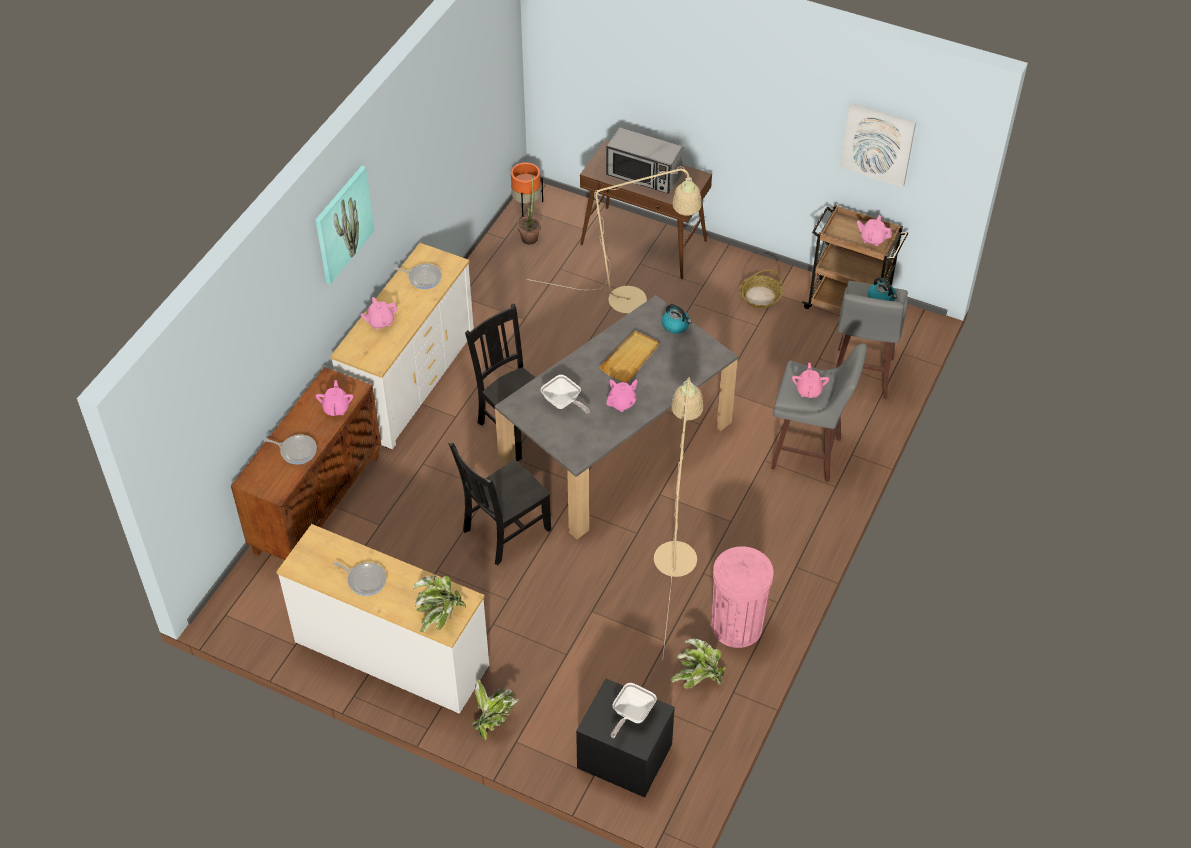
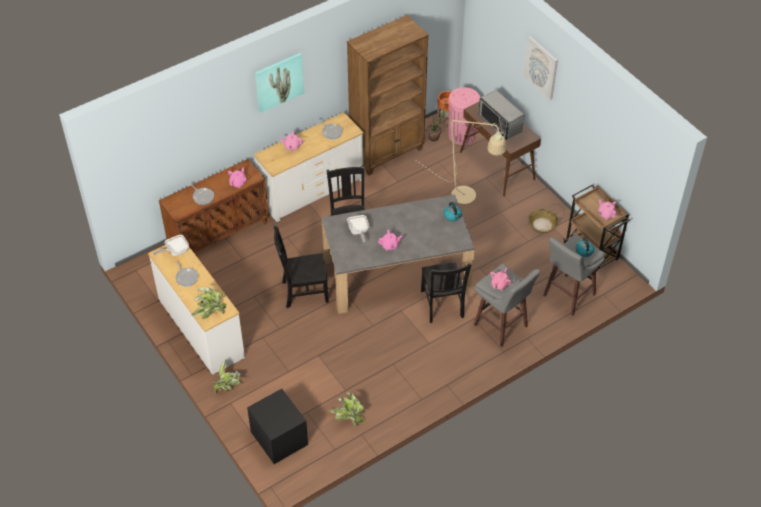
camera: 30 degrees right, 0 degrees up
(481, 285) = (387, 153): none -> brown bookcase
(630, 358) = (413, 223): beige tray -> none
(631, 715) = (280, 413): frying pan -> frying pan (175, 251)
(676, 549) = (387, 344): beige floor lamp -> none
(710, 461) = (442, 305): none -> black chair
(737, 626) = (389, 400): pink trash can -> pink trash can (462, 135)
(878, 144) = (622, 155): picture -> picture (541, 67)

